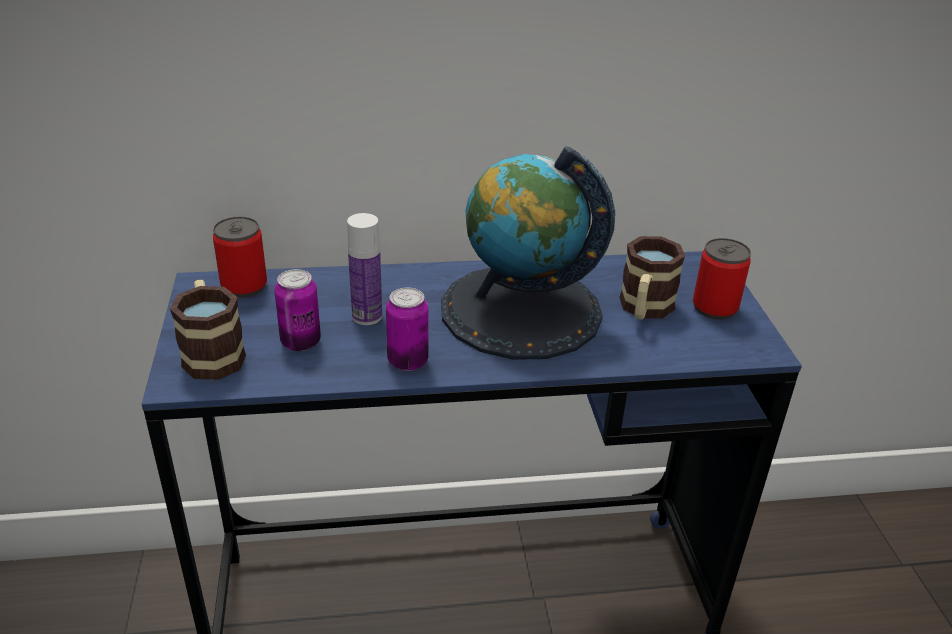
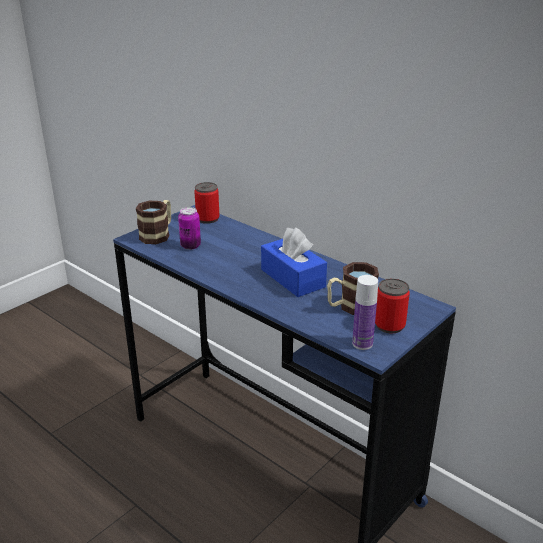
camera: 50 degrees right, 5 degrees down
(367, 316) = (229, 249): bottle -> bottle (362, 343)
(408, 361) = (213, 271): can -> none
(520, 311) = (292, 278): globe -> blue tissue box

